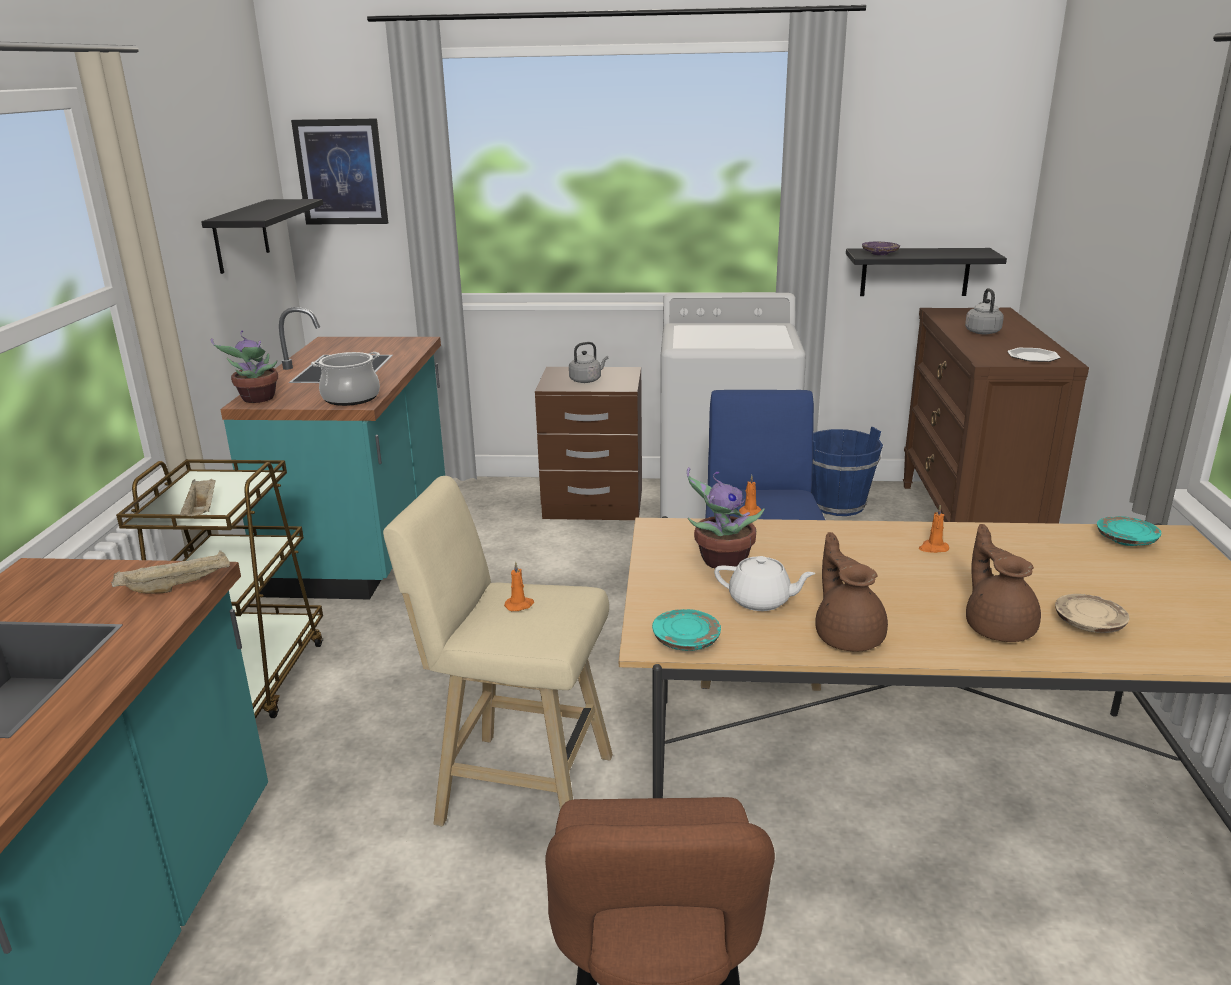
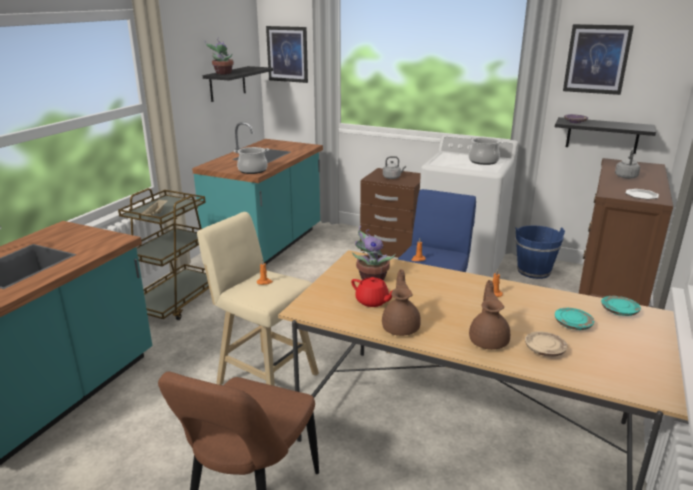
camera: 20 degrees right, 0 degrees up
(178, 586) = (108, 243): beige tray -> none
(257, 399) = (211, 165): potted plant -> potted plant (222, 73)
(686, 640) = (318, 312): turquoise plate -> turquoise plate (572, 324)
(754, 332) = (483, 161): none -> cooking pot
(761, 601) = (372, 301): white teapot -> red teapot
(899, 150) = (596, 59): none -> picture

